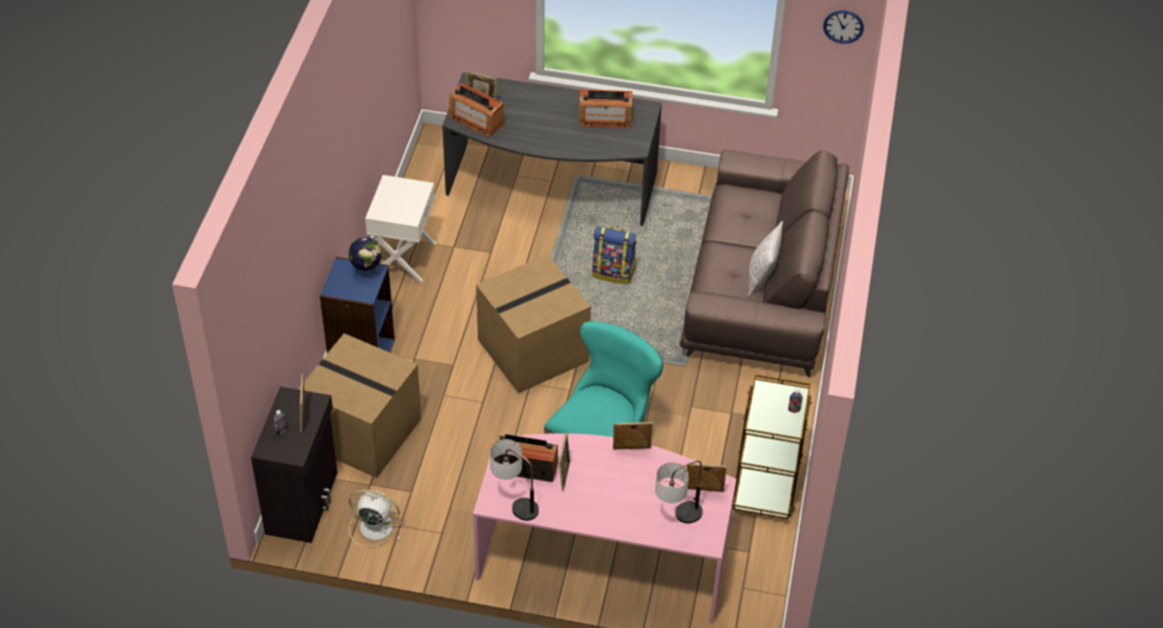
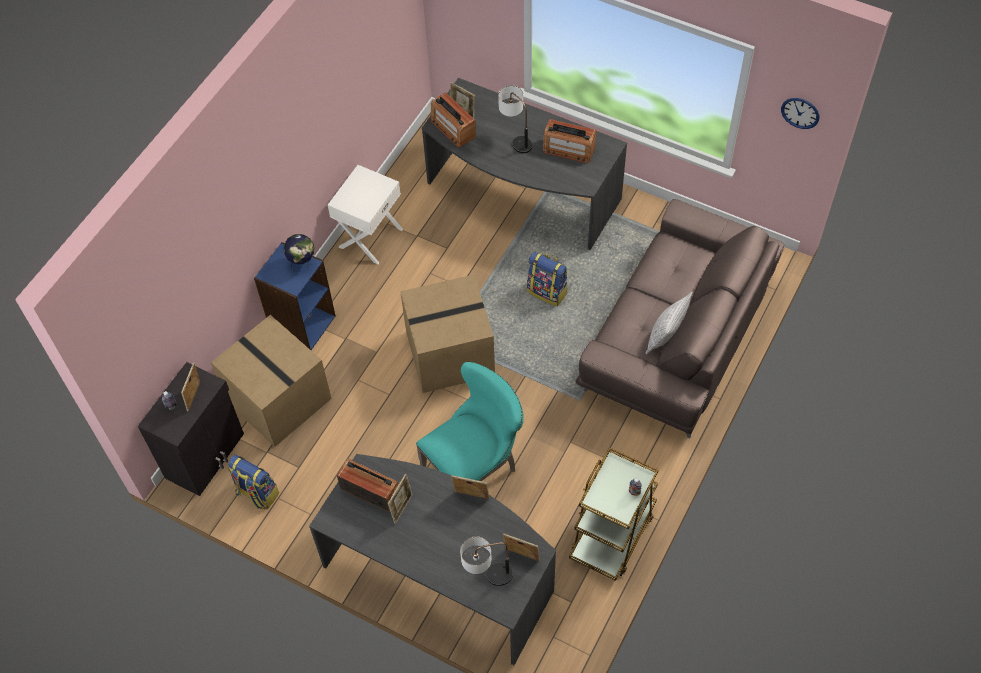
camera: 20 degrees right, 10 degrees up
(374, 526) = (256, 493): white fan -> backpack
(514, 503) = (348, 525): table lamp -> table lamp (515, 139)
(604, 556) = (441, 573): pink desk -> grey desk

